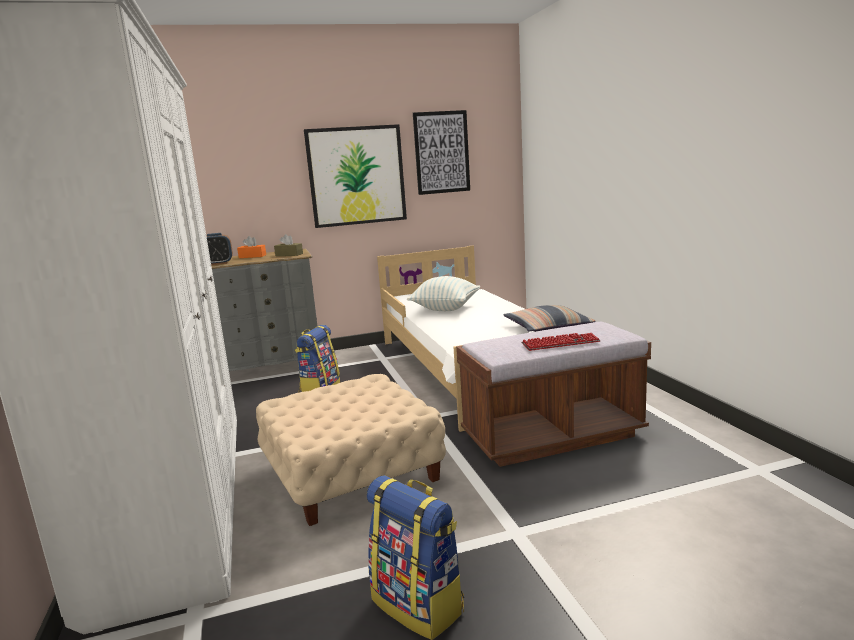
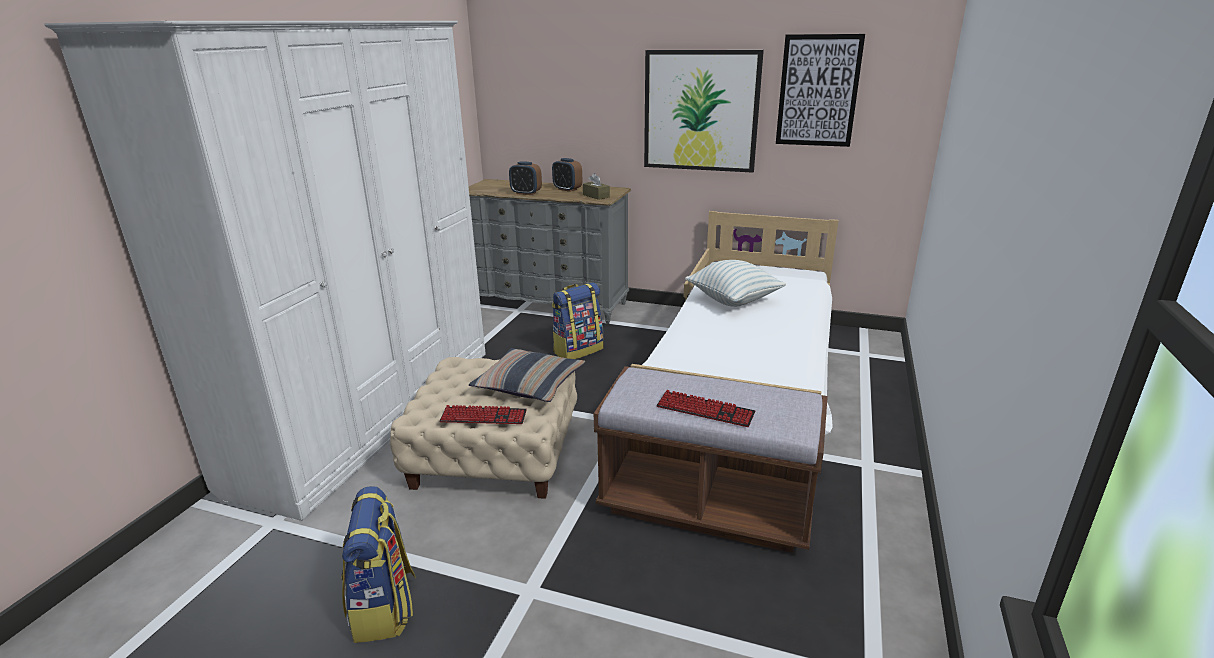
camera: 35 degrees right, 10 degrees up
(252, 256) = (567, 189): orange tissue box -> alarm clock
(371, 419) = (483, 417): none -> keyboard
(547, 328) = (788, 372): pillow -> pillow (529, 384)

